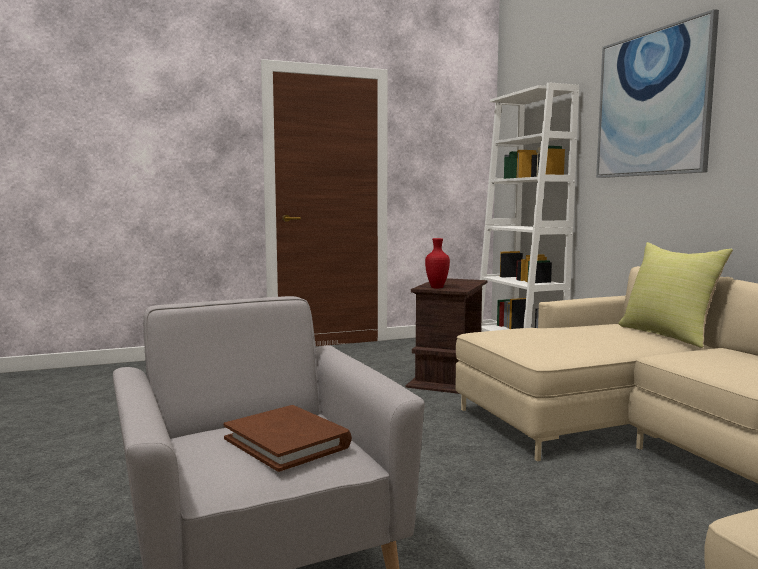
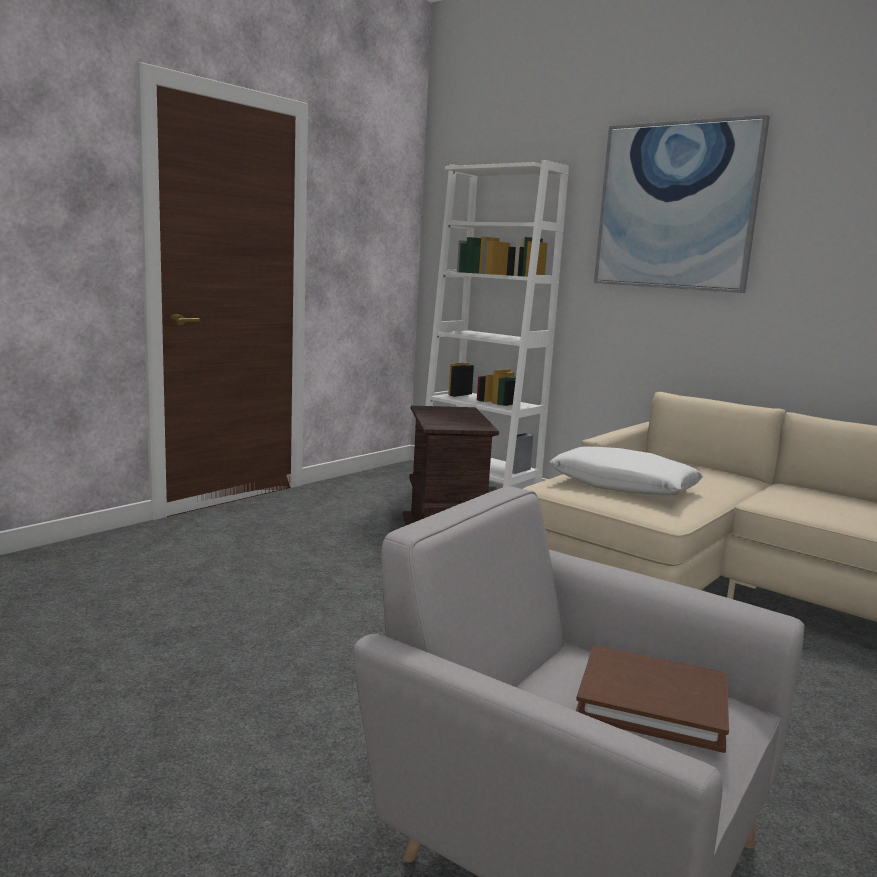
camera: 30 degrees left, 5 degrees up
(437, 288) = (452, 425): red vase -> none
(544, 336) = (623, 486): none -> white pillow
(668, 335) = (719, 471): yellow pillow -> none

